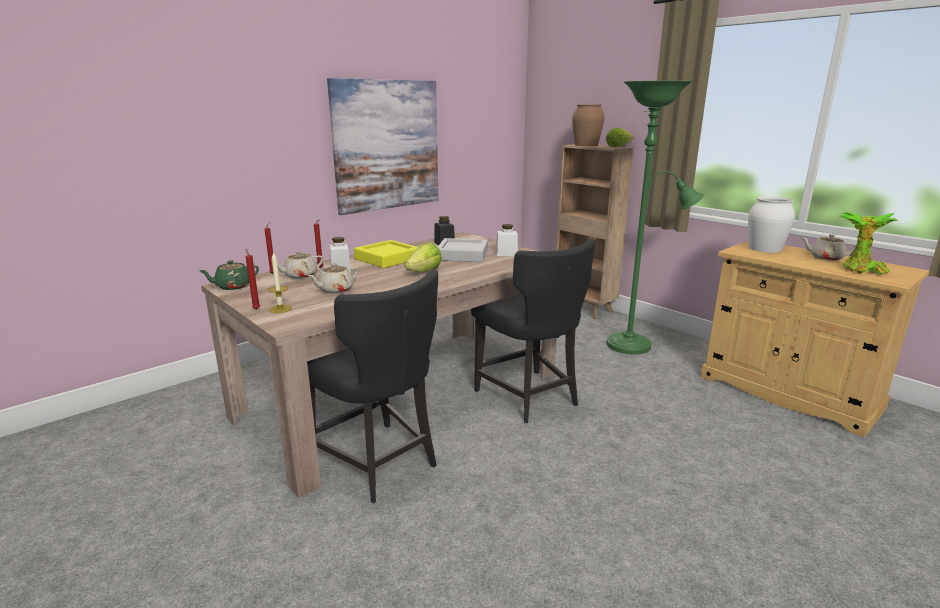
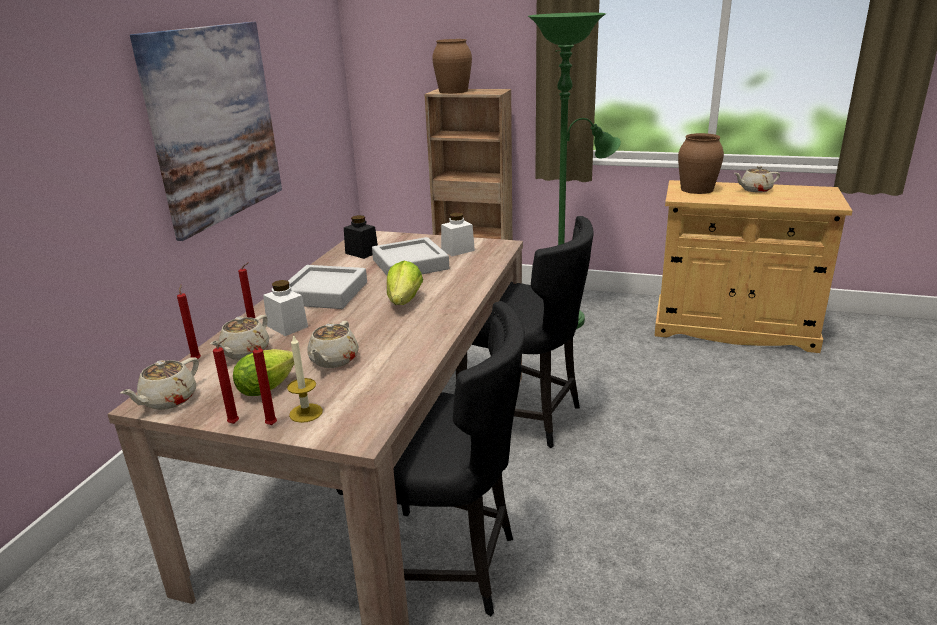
camera: 30 degrees left, 5 degrees up
(232, 286) = (168, 400): green teapot -> beige teapot
(243, 304) = (236, 423): none -> red candle
(387, 259) = (324, 293): yellow tray -> grey tray
(619, 146) = (495, 90): lettuce -> lettuce (270, 386)
(764, 248) = (696, 189): white vase -> brown vase
(860, 270) = (797, 198): potted plant -> none

